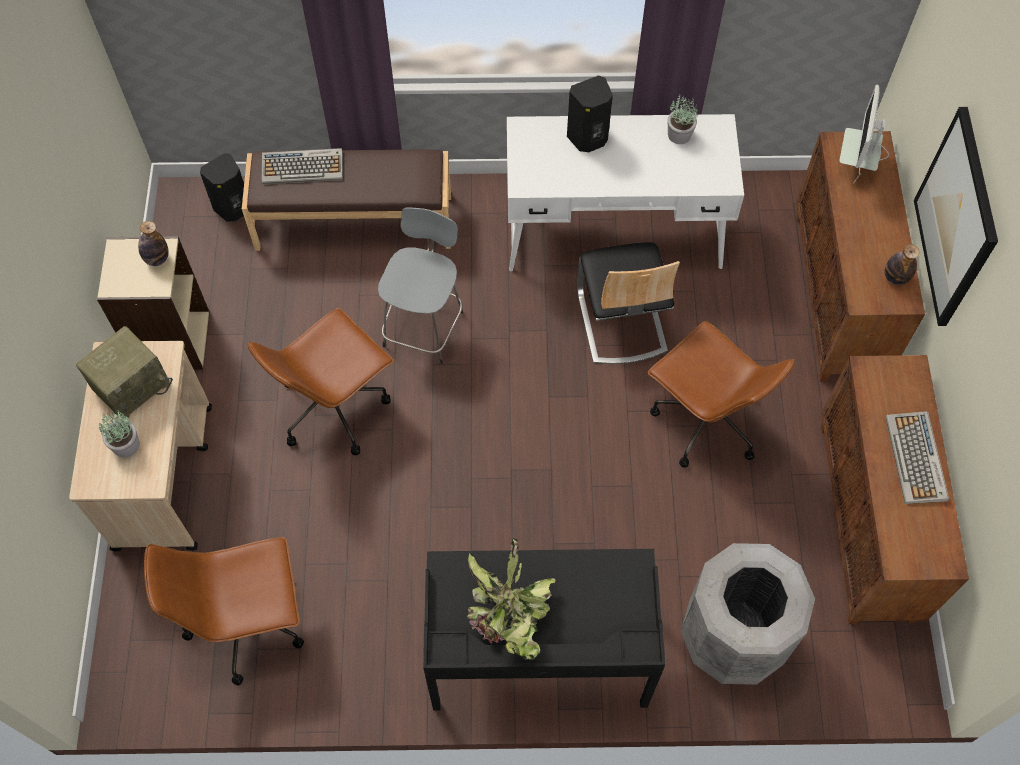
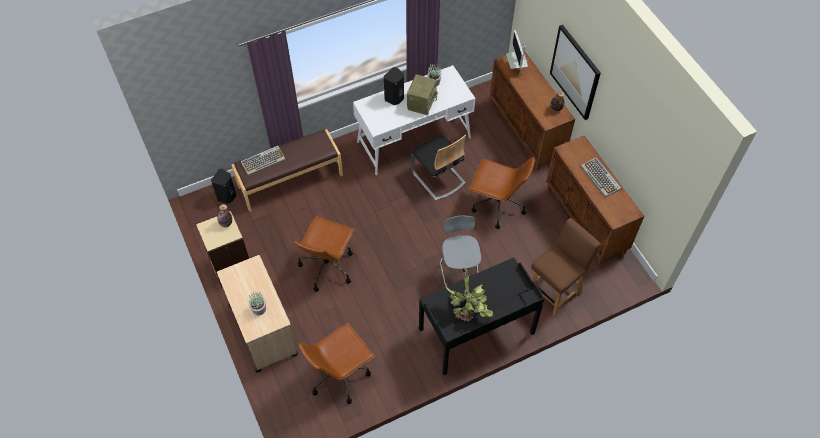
camera: 25 degrees left, 5 degrees down
(132, 386) = (247, 283): radio -> radio (421, 102)
(424, 326) = (349, 214): grey stool -> grey stool (459, 275)
(733, 636) = (555, 289): grey trash can -> brown chair

